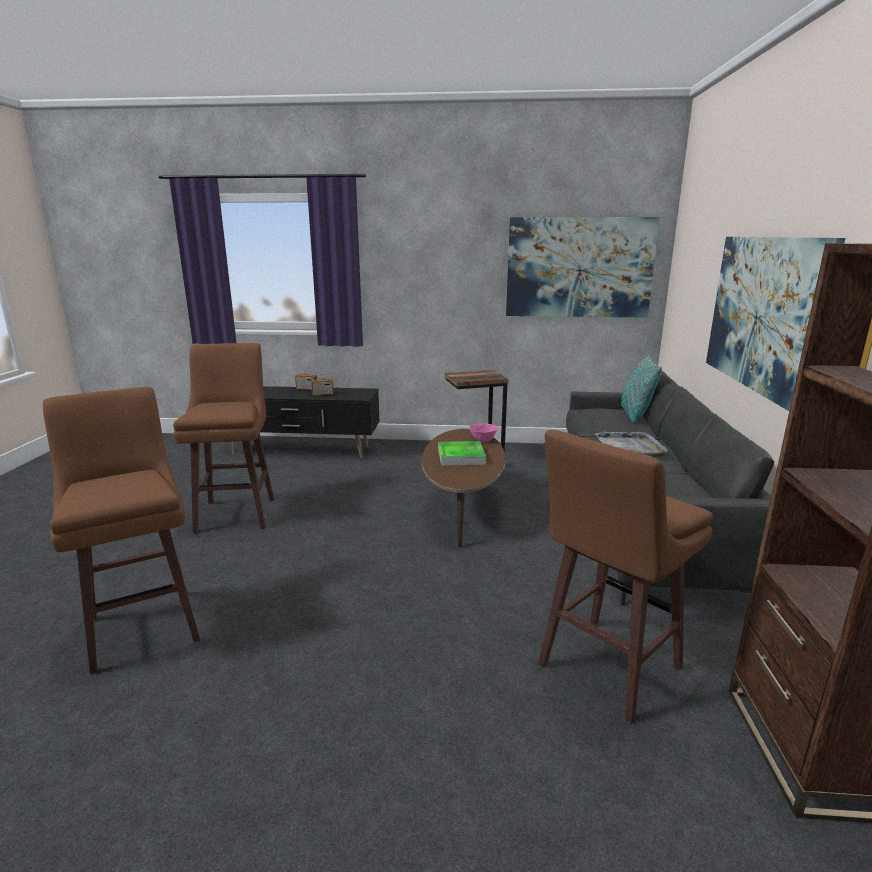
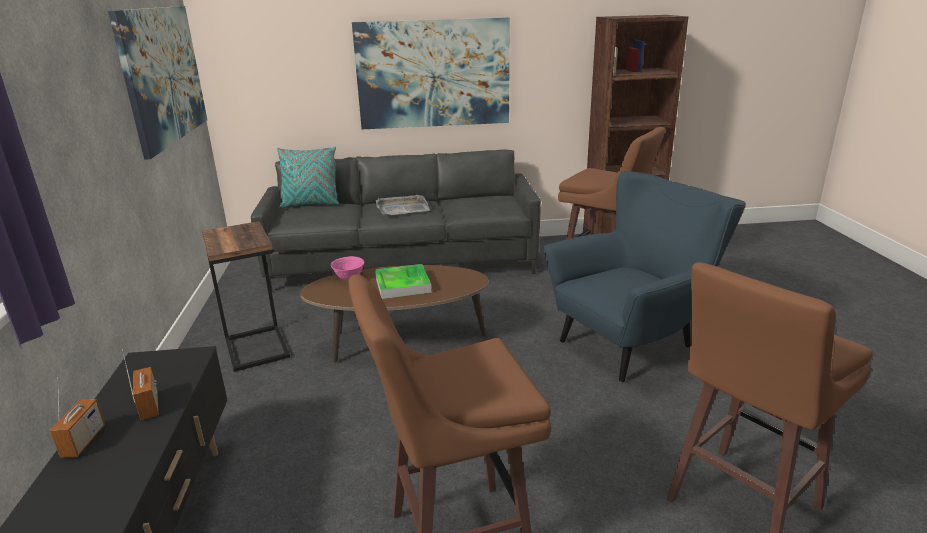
camera: 100 degrees left, 5 degrees up
(407, 643) = (633, 342): none -> blue armchair

